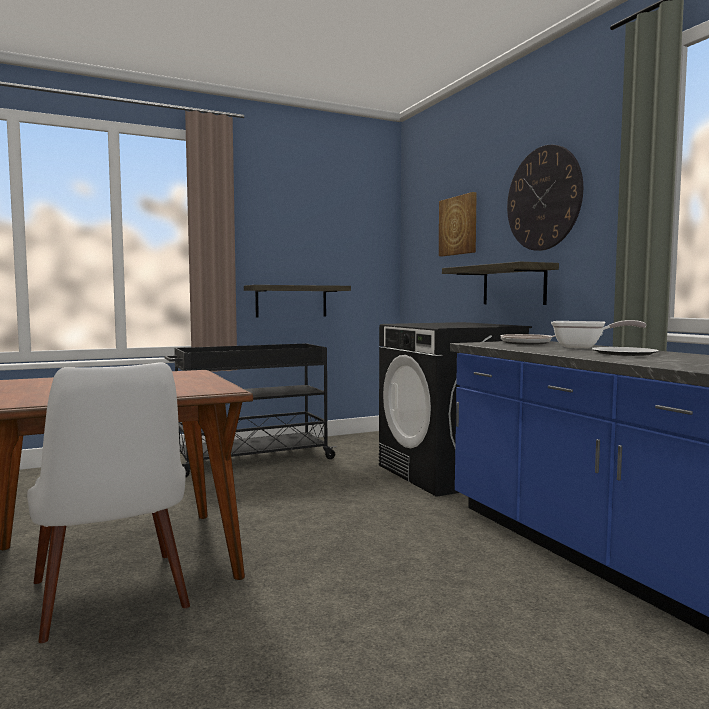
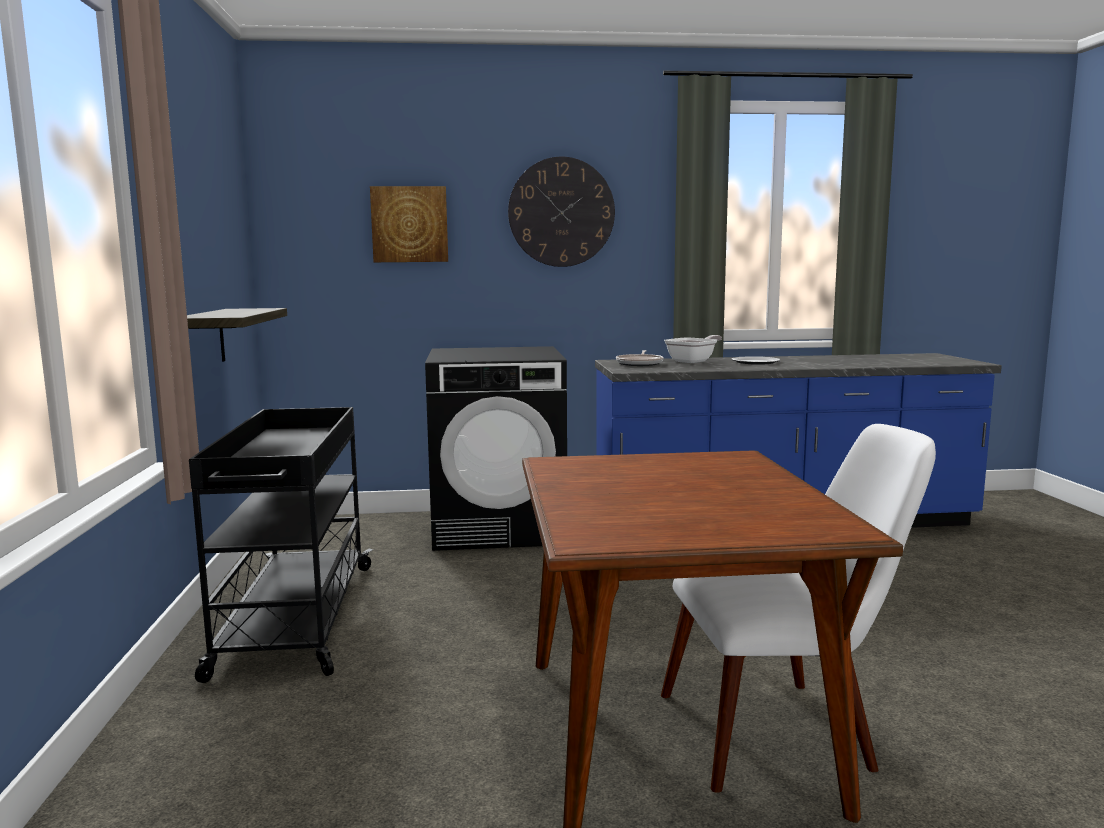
camera: 70 degrees left, 5 degrees up
(513, 285) = (520, 302): shelf -> none

